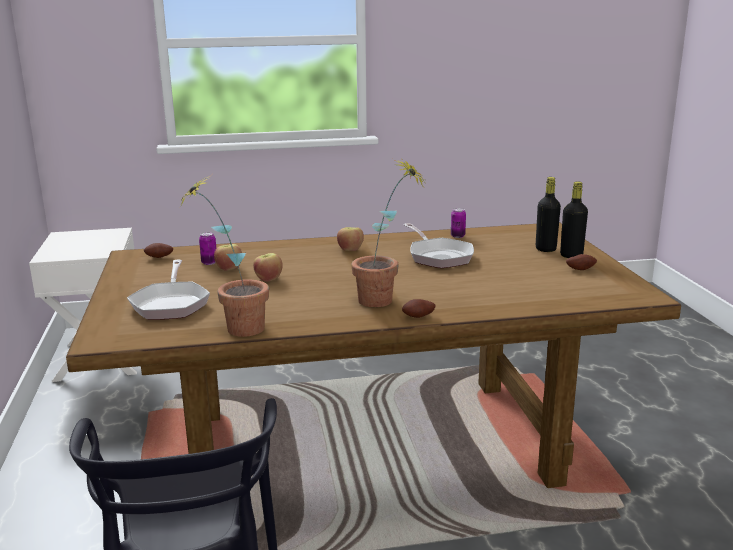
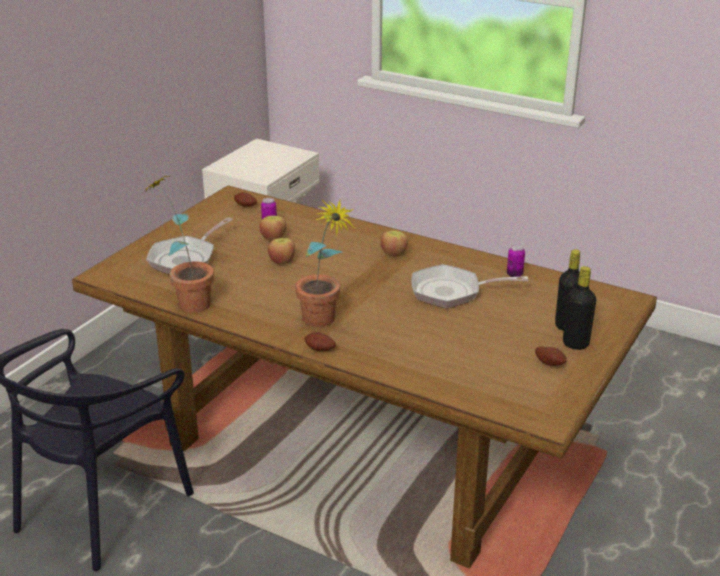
camera: 40 degrees right, 10 degrees up
(438, 256) = (451, 292): frying pan -> frying pan turned 75 degrees clockwise

